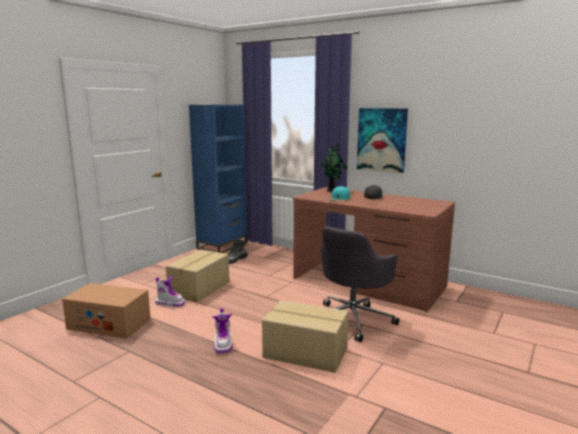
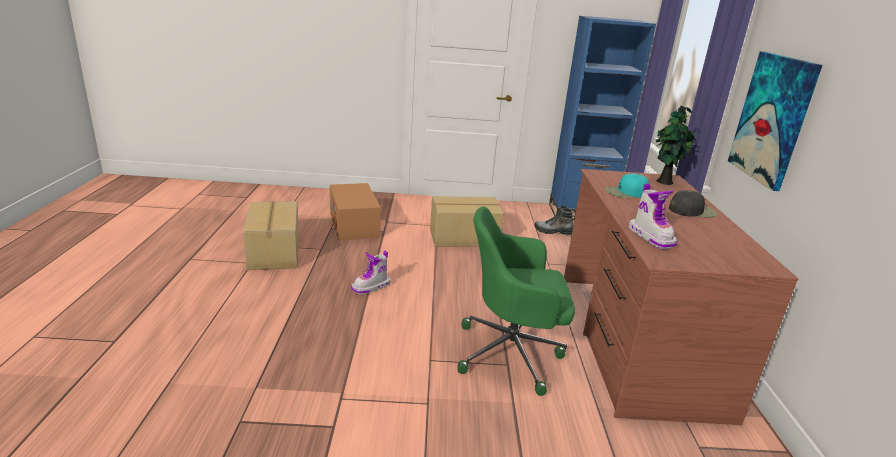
camera: 55 degrees right, 10 degrees up
(170, 303) = (417, 235): boot -> boot (651, 237)
(305, 353) = (398, 340): cardboard box -> cardboard box (273, 252)
(353, 319) = (512, 353): grey office chair -> green office chair

